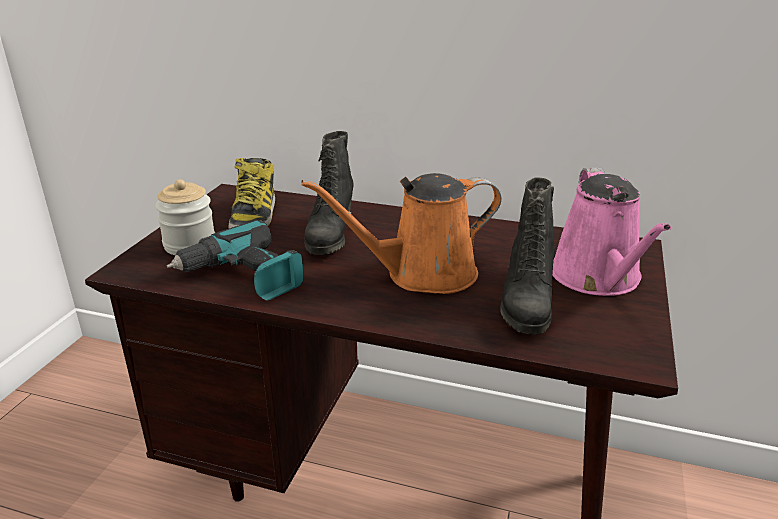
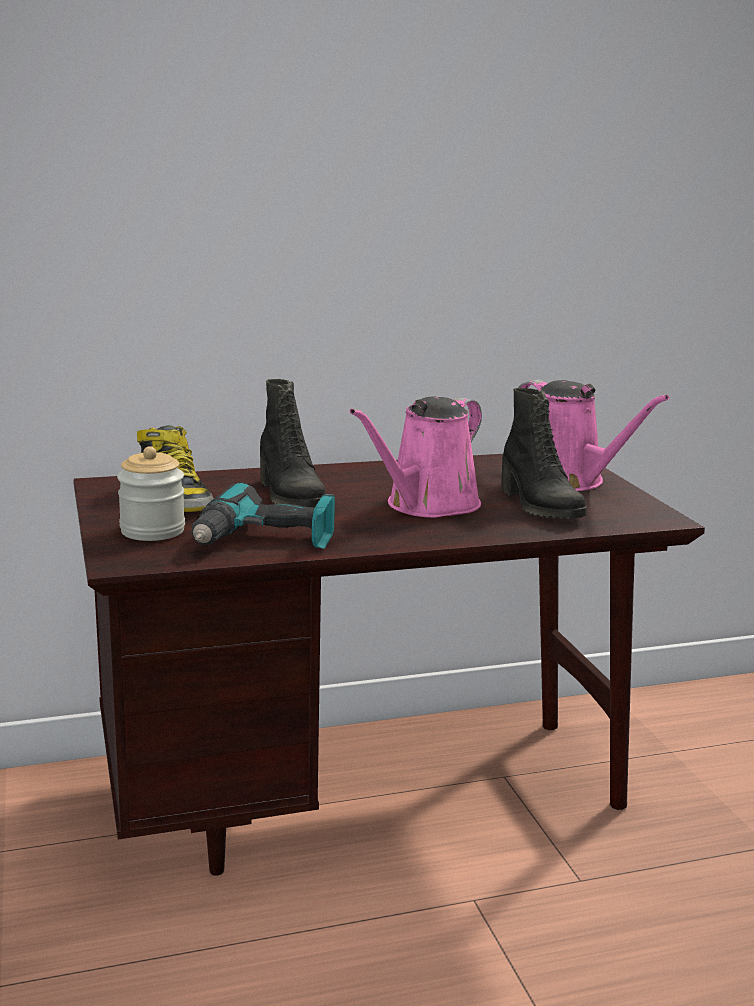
camera: 35 degrees left, 10 degrees down
(423, 274) = (427, 505): orange watering can -> pink watering can

